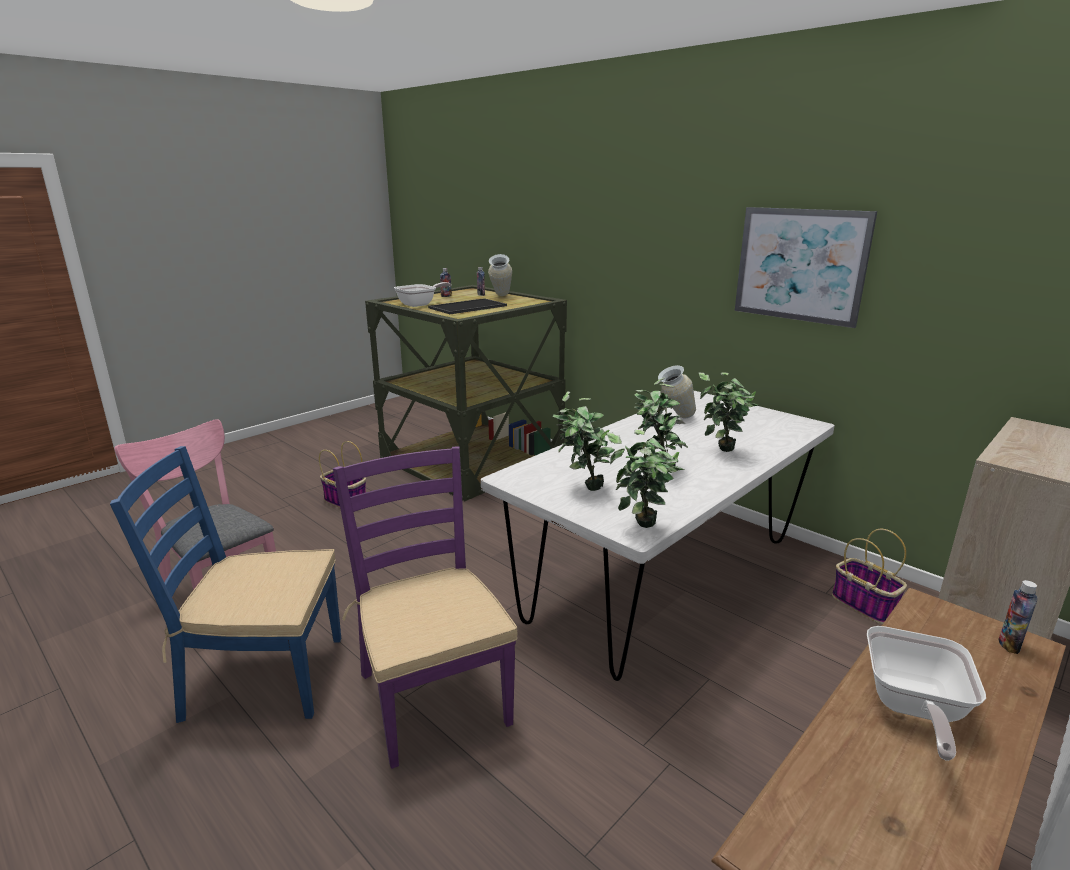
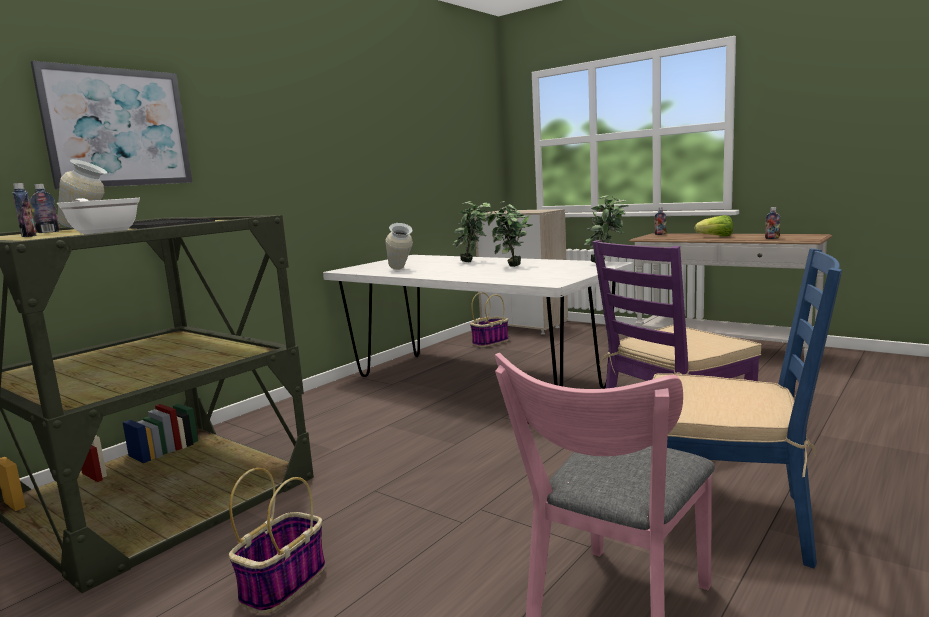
camera: 95 degrees left, 10 degrees down
(263, 677) = (729, 518): blue chair -> blue chair turned 60 degrees counterclockwise
(582, 488) = (556, 272): potted plant -> none
(800, 265) = (372, 145): picture -> picture (118, 128)
(818, 785) = (772, 238): none -> bottle
(912, 709) = (716, 237): frying pan -> lettuce

